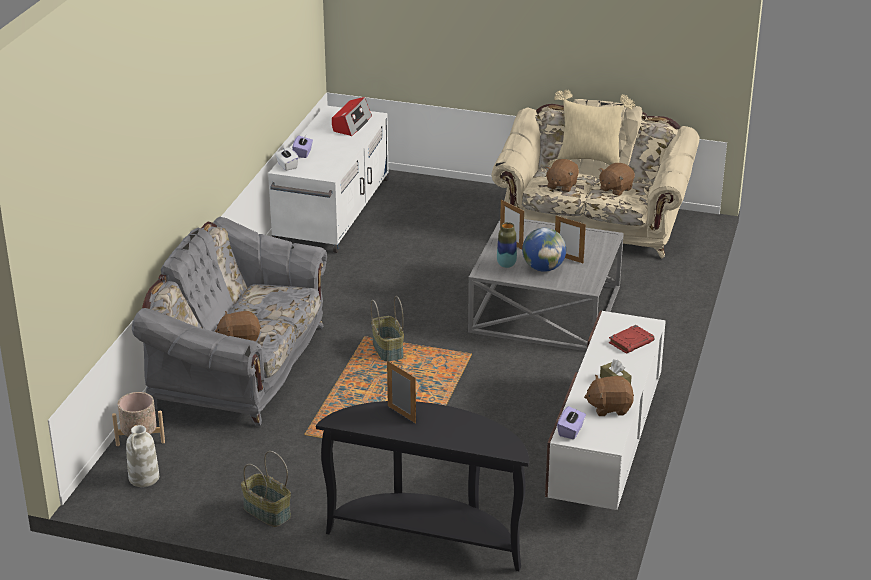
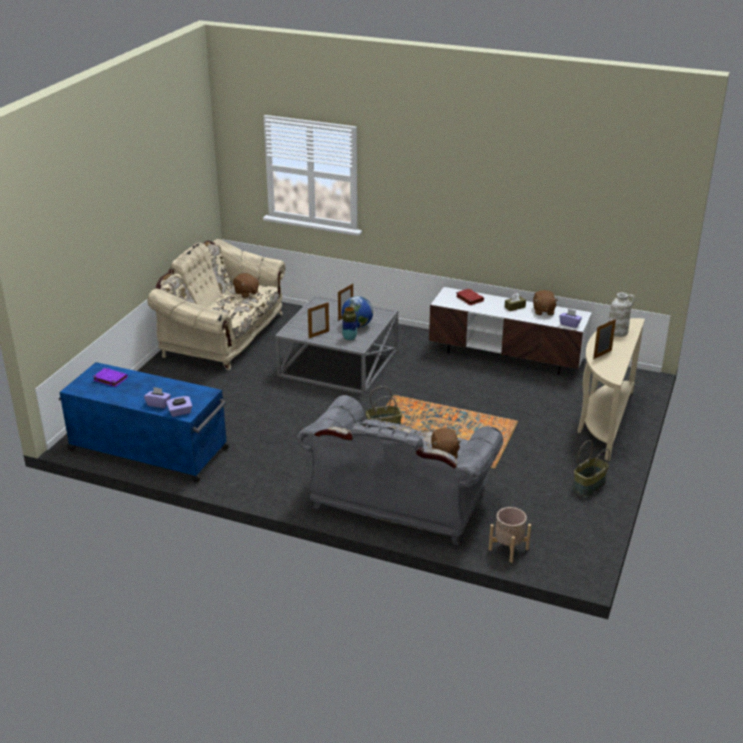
camera: 85 degrees left, 0 degrees up
(144, 478) = (555, 545): white vase -> white vase (617, 331)
(287, 165) = (180, 412): white tissue box -> purple tissue box
(333, 210) = (148, 449): white cabinet -> blue cabinet
(351, 124) = (110, 379): radio -> purple book
(429, 535) = (603, 421): black console table -> beige console table
(561, 186) = (235, 310): brown plush toy -> none
(589, 169) = (204, 302): beige pillow -> none

